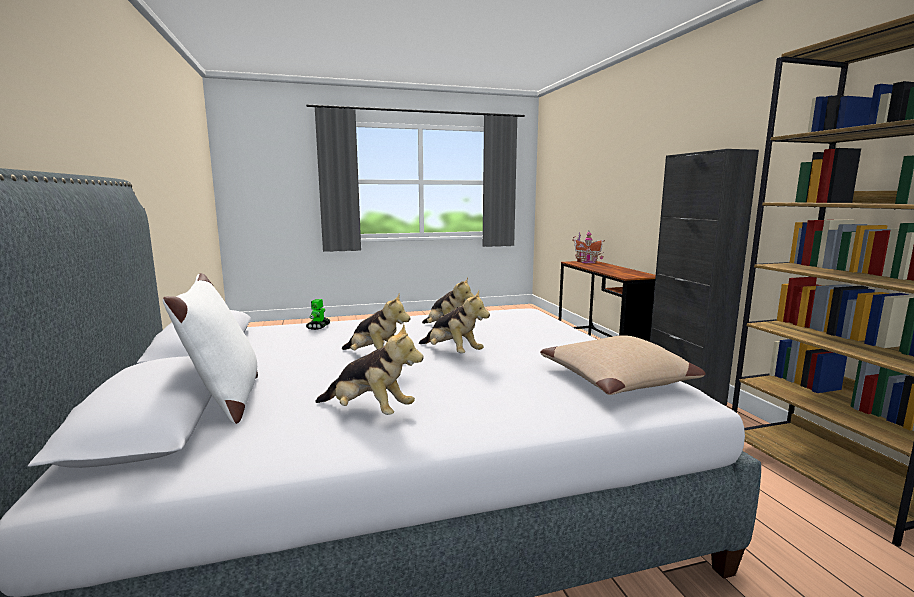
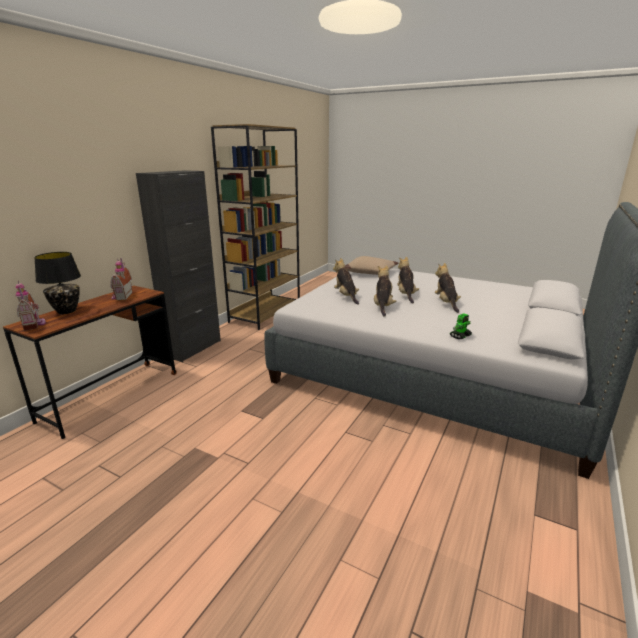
camera: 135 degrees left, 10 degrees up
(226, 402) = (524, 302): white pillow -> none
(369, 412) = (469, 286): plush toy -> plush toy (346, 296)
(605, 265) = (66, 311): none -> black table lamp
(626, 272) = (121, 296): none -> toy house

